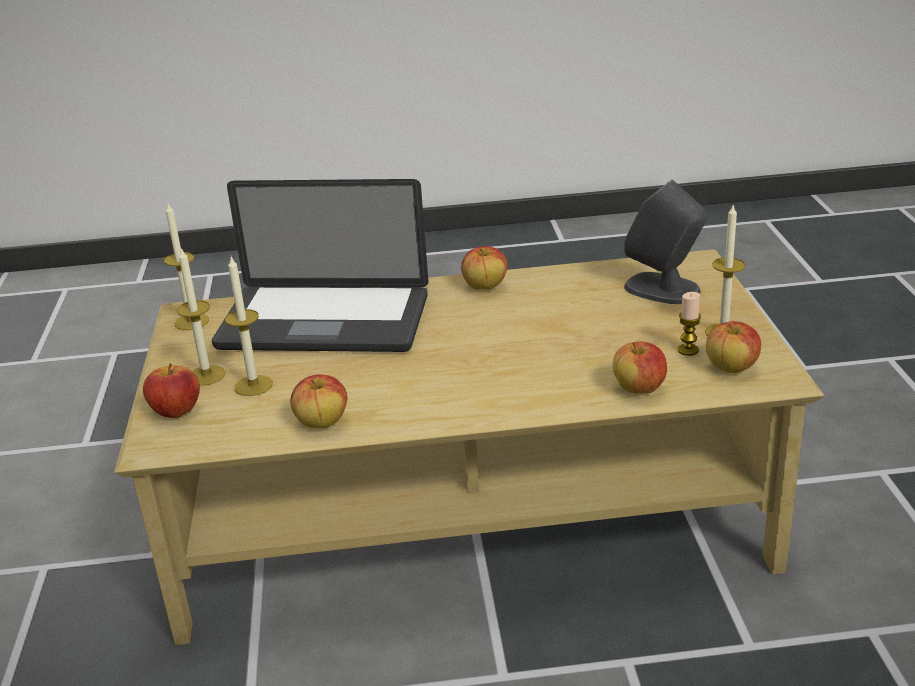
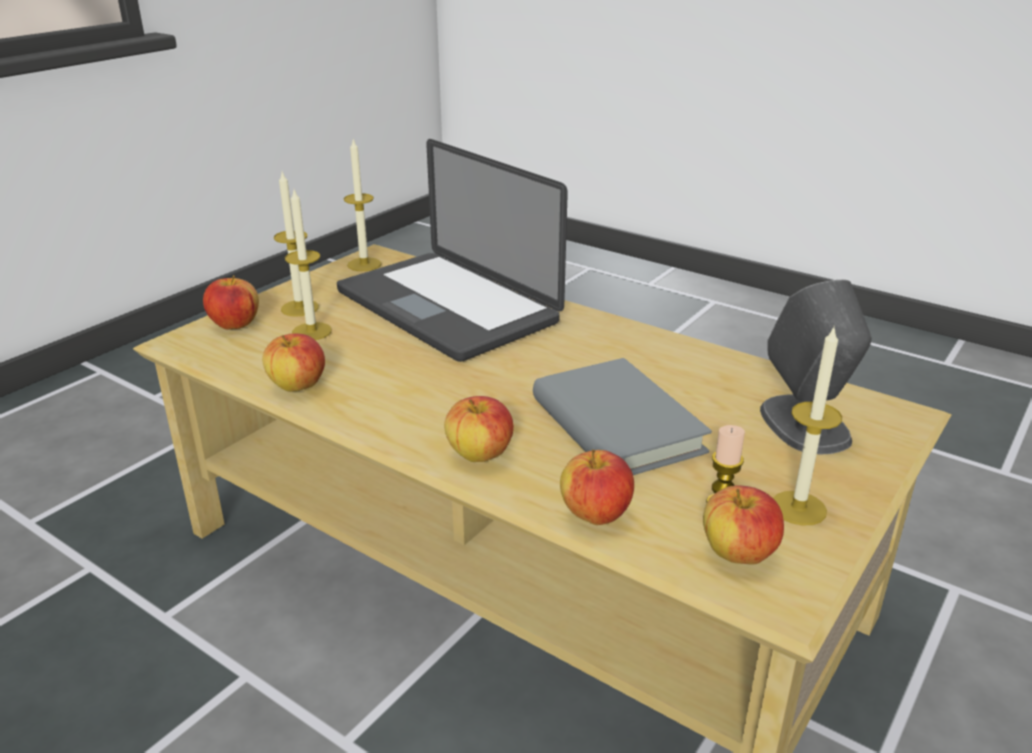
camera: 40 degrees right, 0 degrees up
(485, 286) = (626, 338): apple -> apple (480, 455)
(569, 339) = (616, 425): none -> grey book

